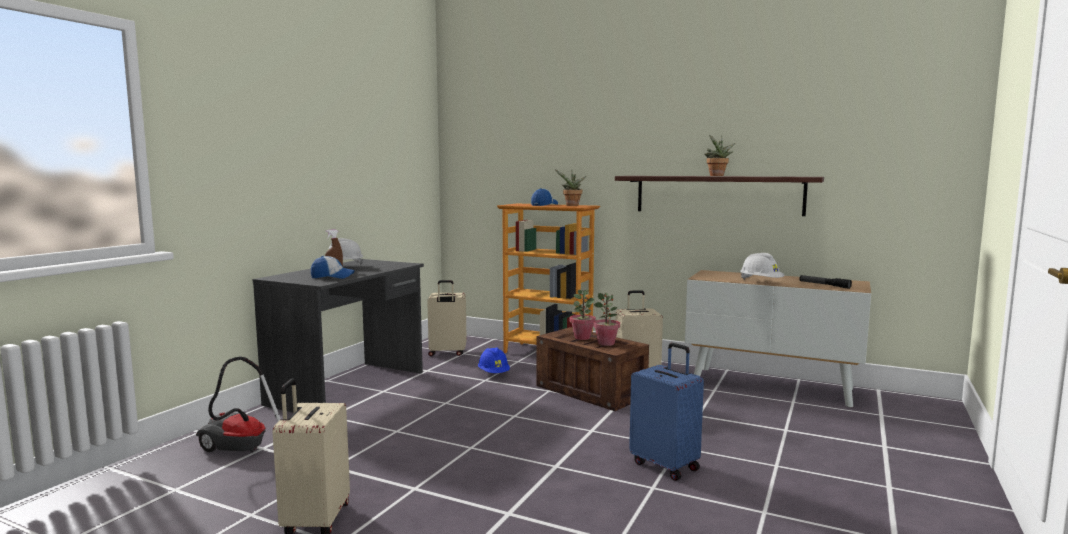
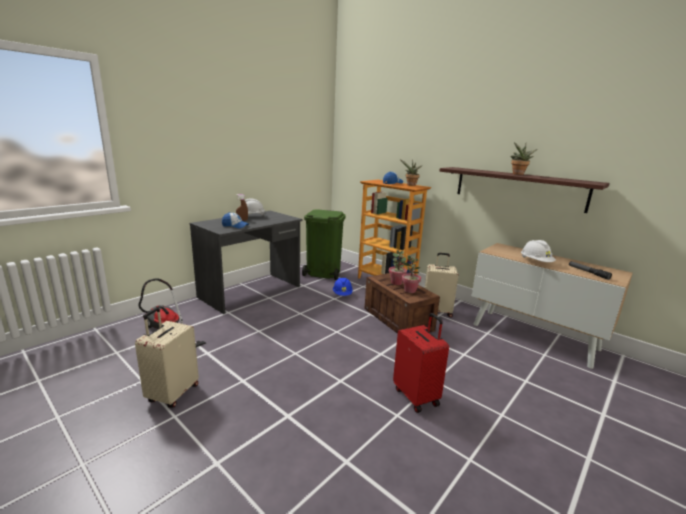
camera: 15 degrees right, 10 degrees up
(447, 353) = (323, 273): beige suitcase -> green trash can
(666, 465) = (417, 396): blue suitcase -> red suitcase

